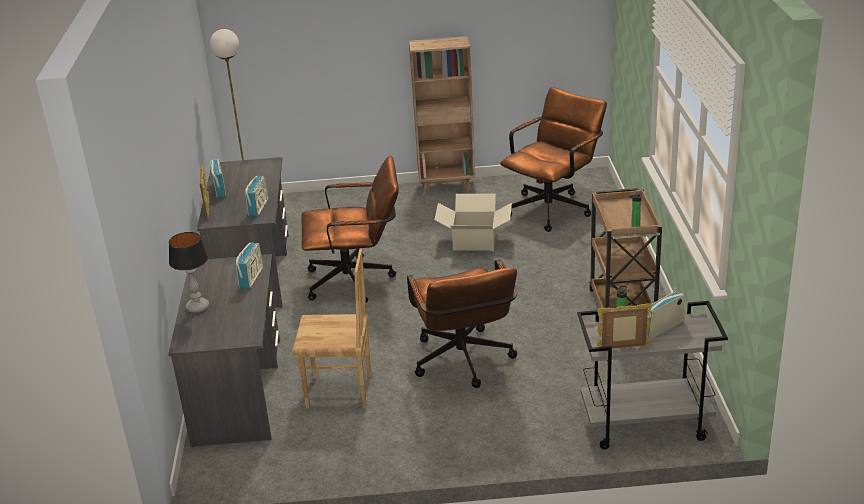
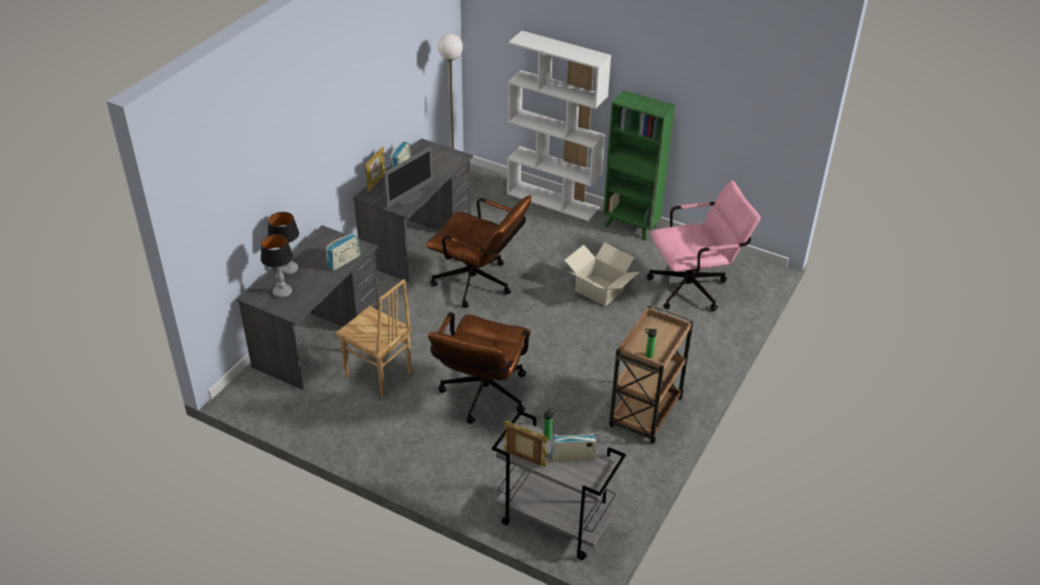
camera: 30 degrees right, 10 degrees up
(214, 328) = (282, 293): none -> table lamp
(258, 208) = (409, 198): radio -> monitor
(354, 195) = (553, 200): none -> white bookcase
(447, 187) = (631, 227): brown bookcase -> green bookcase
(553, 207) = (694, 287): brown office chair -> pink office chair

